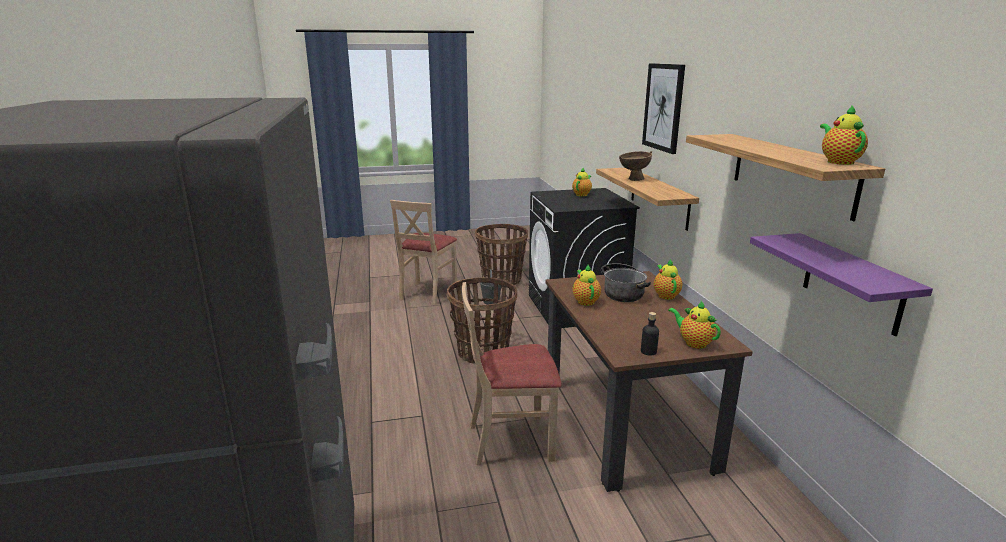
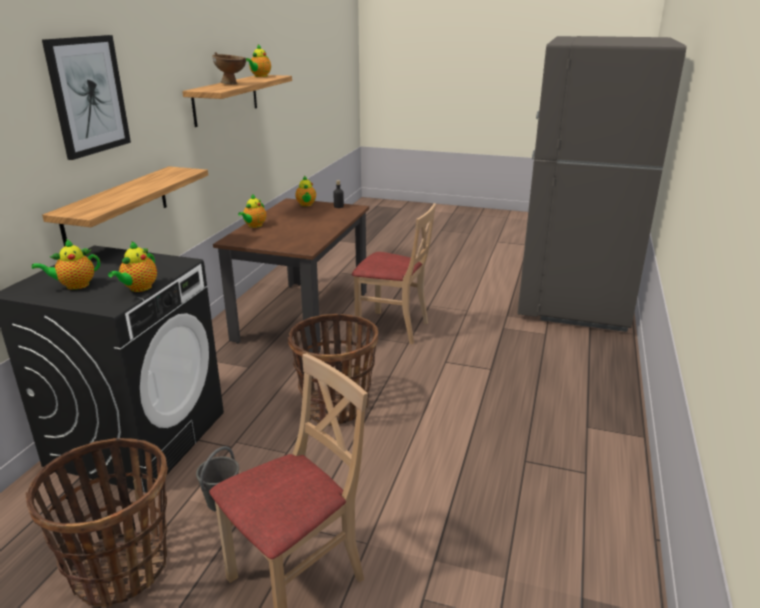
camera: 150 degrees left, 5 degrees up
(585, 301) = (317, 234): teapot -> teapot (139, 288)
(622, 292) = (277, 234): cooking pot -> none
(633, 179) = (132, 192): brown bowl -> brown bowl (232, 84)
(852, 283) = (262, 140): purple shelf -> none

